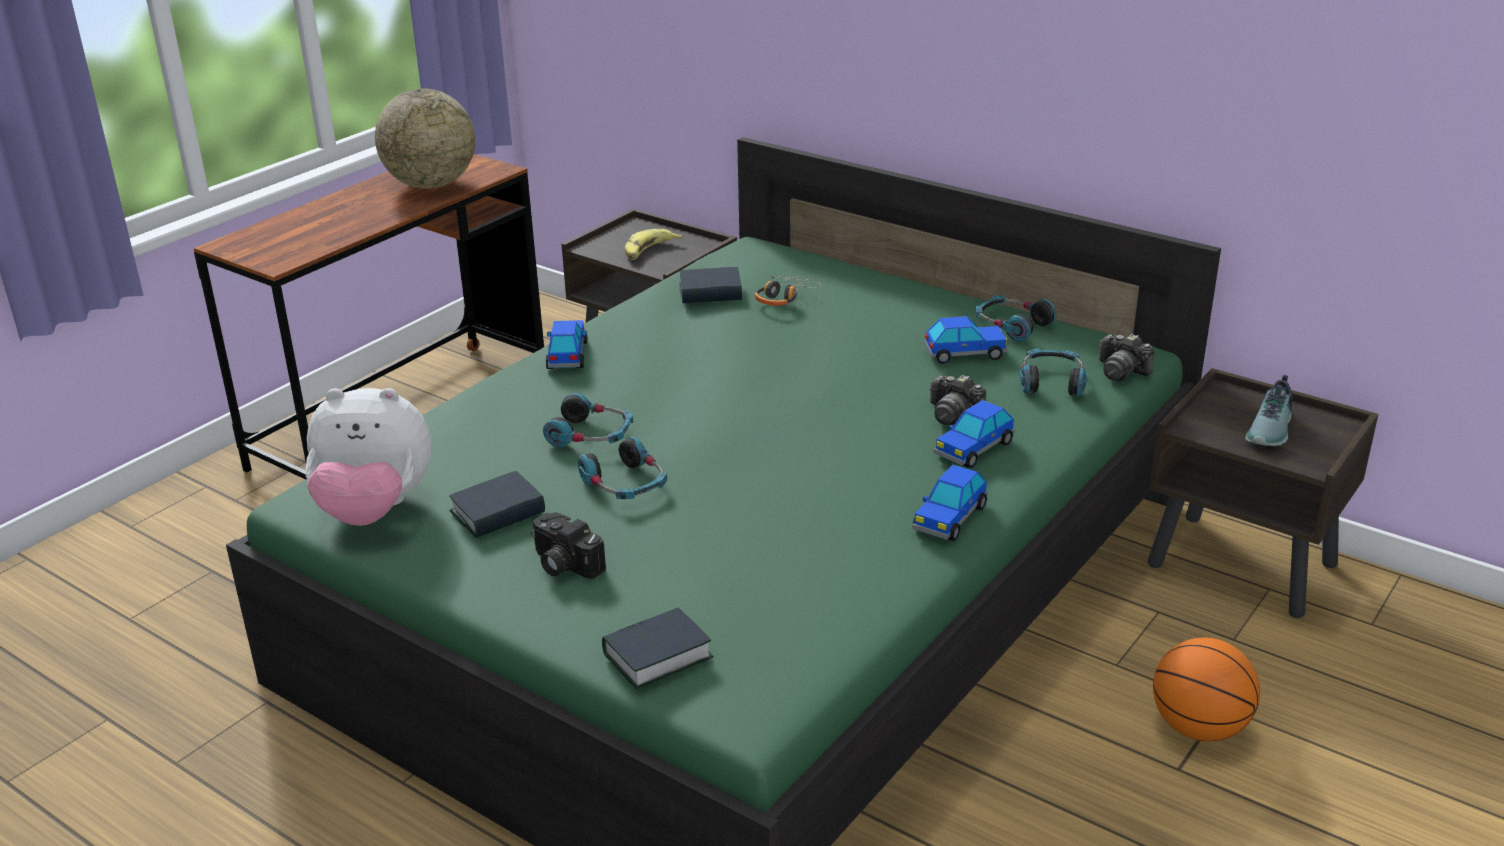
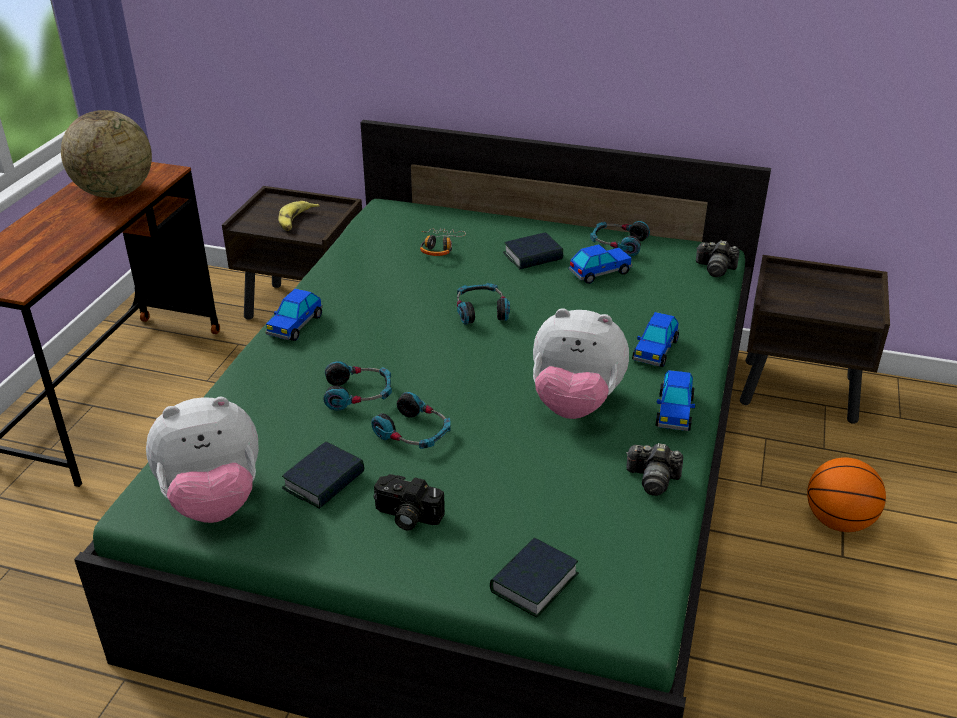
camera: 20 degrees left, 5 degrees up
(567, 355) = (295, 325): toy car -> toy car turned 135 degrees counterclockwise
(710, 292) = (380, 252): book -> book (533, 256)
(833, 489) = (575, 404): none -> plush toy
(953, 414) = (623, 324): camera -> camera (653, 479)
(1051, 381) = (674, 285): headphones -> headphones (481, 310)
(1272, 429) = (827, 295): shoe -> none

